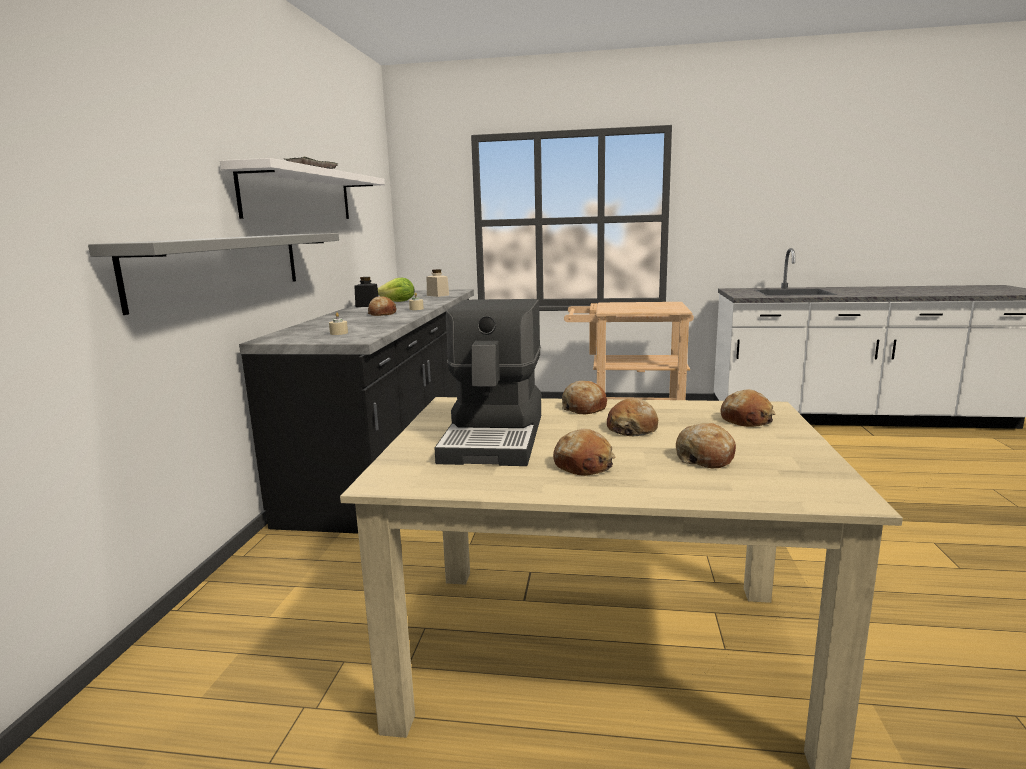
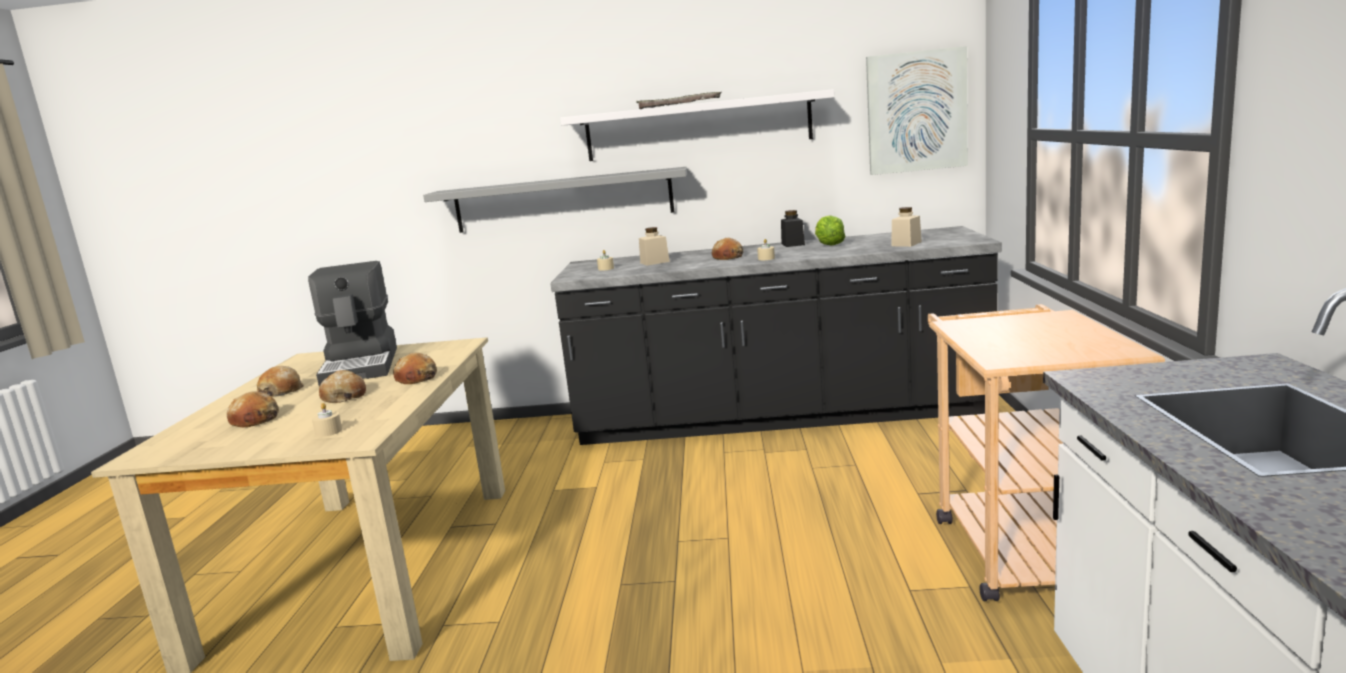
camera: 85 degrees right, 0 degrees up
(347, 324) = (654, 262): none -> beige jar
(377, 206) = (916, 112): none -> picture
(496, 437) = (362, 365): coffee machine -> coffee machine turned 105 degrees counterclockwise
(747, 420) = (328, 431): bread -> beige candle

